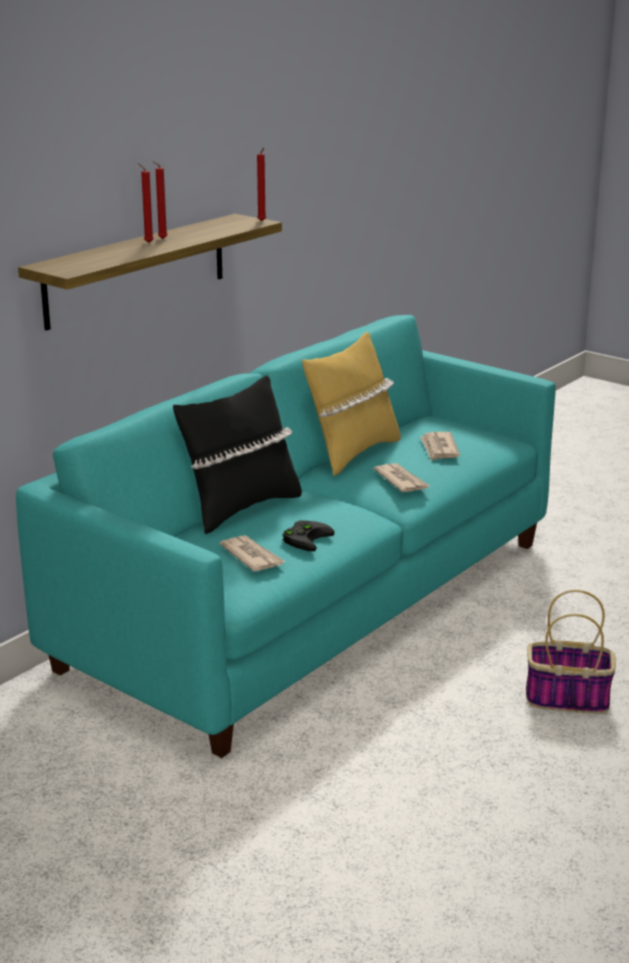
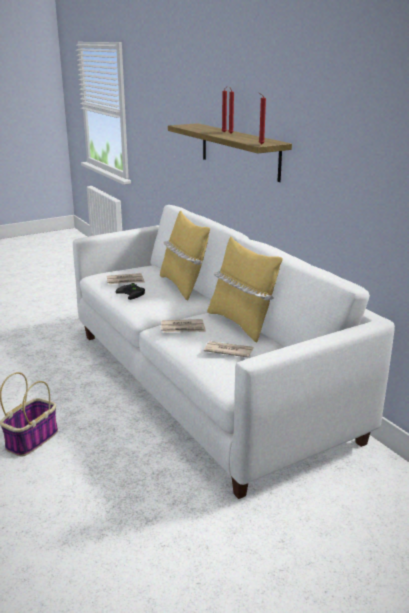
camera: 110 degrees right, 0 degrees up
(240, 508) = (183, 286): black pillow -> yellow pillow
(315, 603) = (205, 383): turquoise sofa -> white sofa

